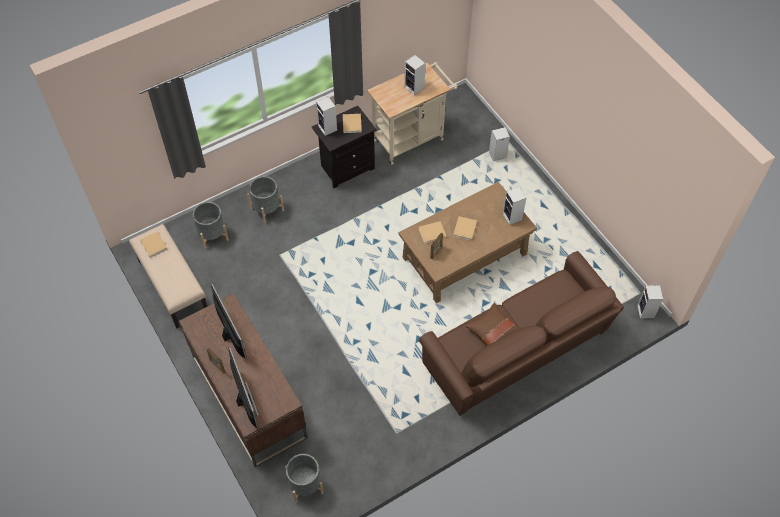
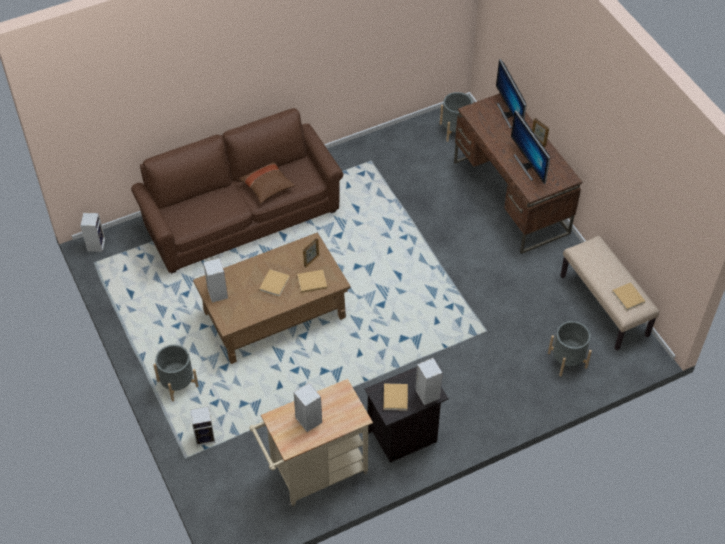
camera: 175 degrees left, 5 degrees down
(267, 209) = (504, 387): grey planter -> grey planter (177, 384)

